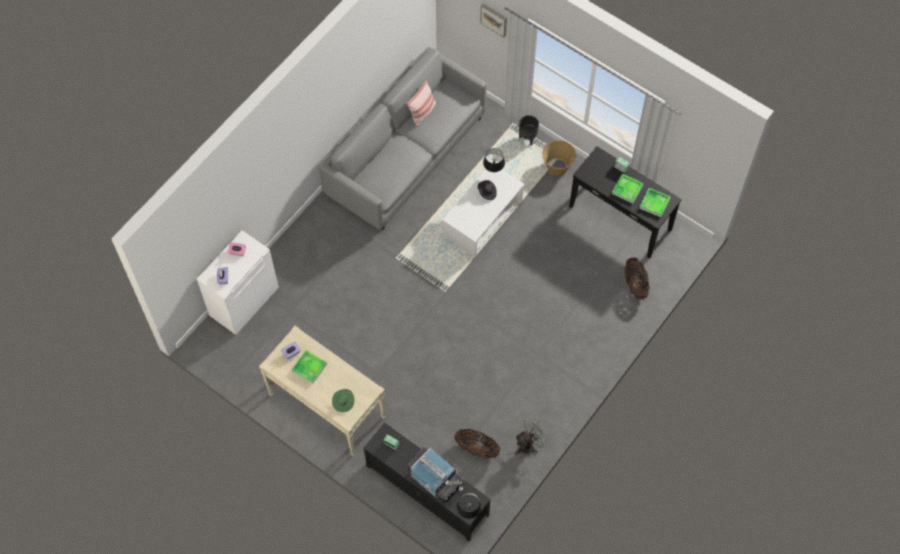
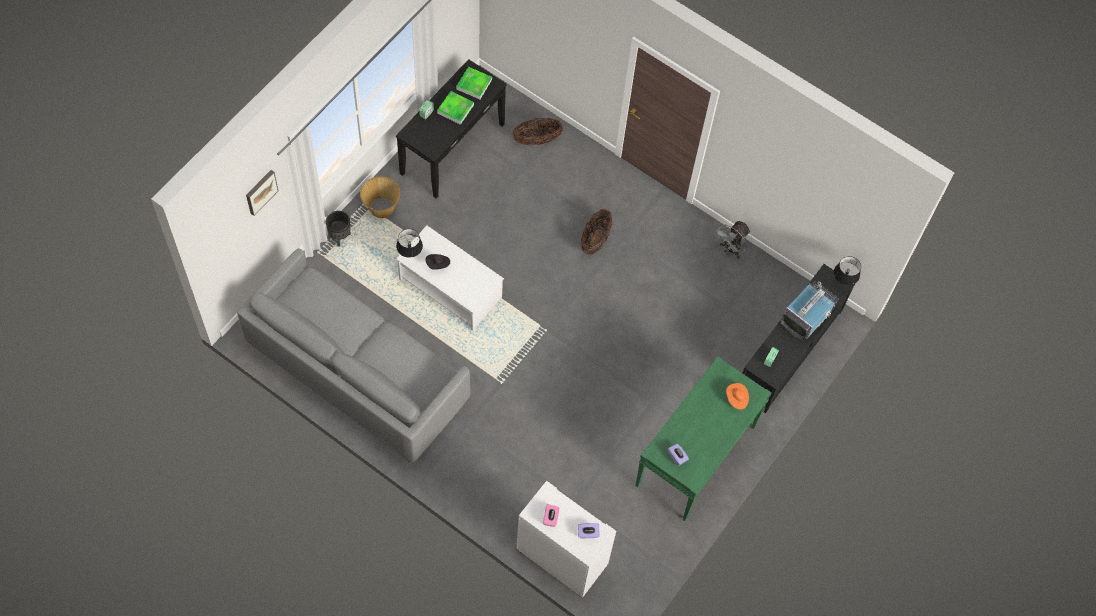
camera: 95 degrees left, 0 degrees up
(309, 368) = (695, 436): tray -> none
(326, 406) = (695, 457): beige console table -> green console table
(343, 402) = (736, 399): green hat -> orange hat
(422, 113) = (326, 328): pillow -> none
(477, 448) = (737, 300): basket -> basket (595, 239)
(529, 445) = (730, 250): grey fan -> grey fan turned 105 degrees counterclockwise

